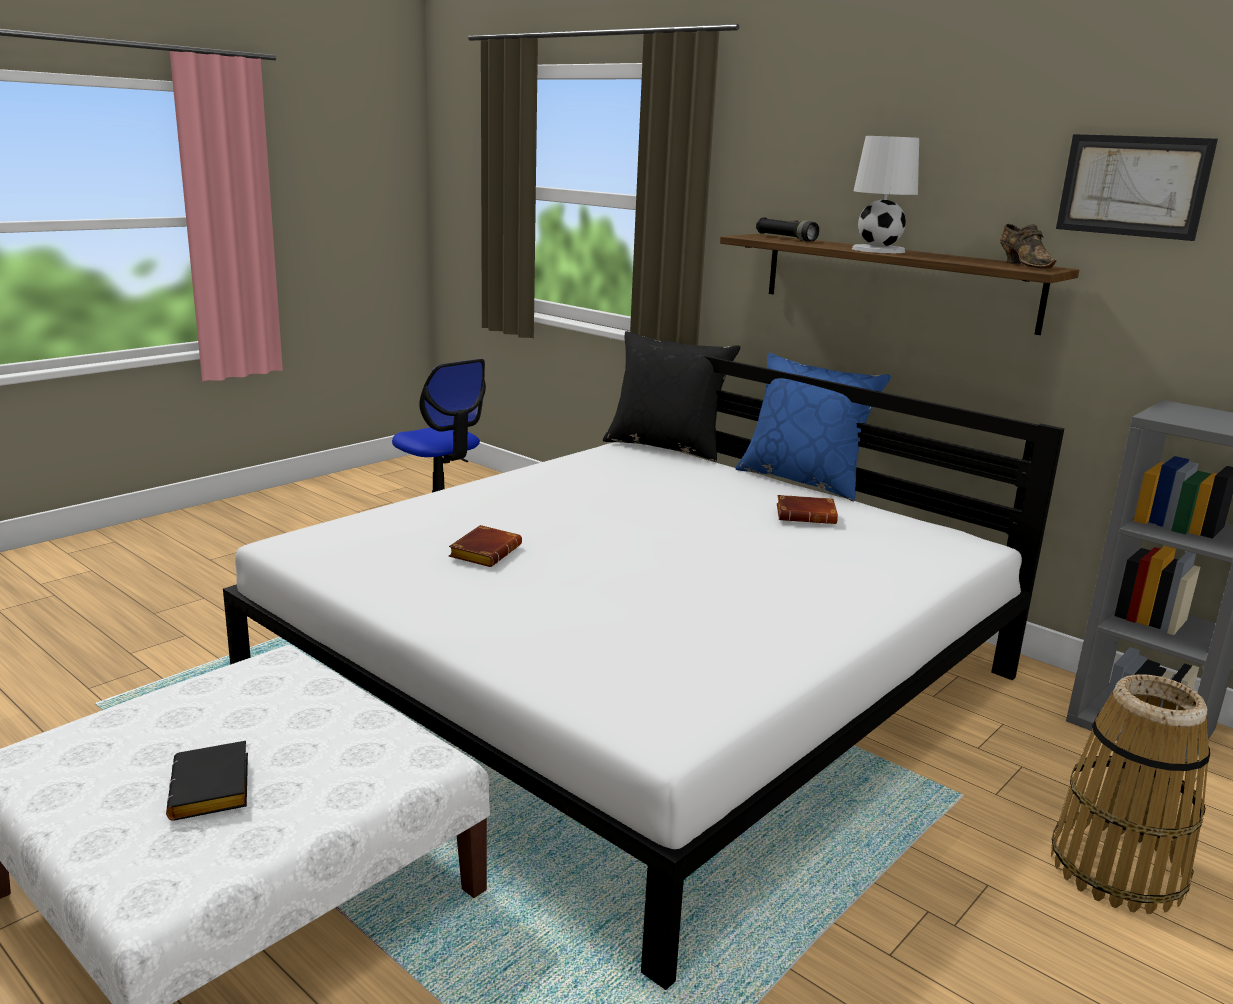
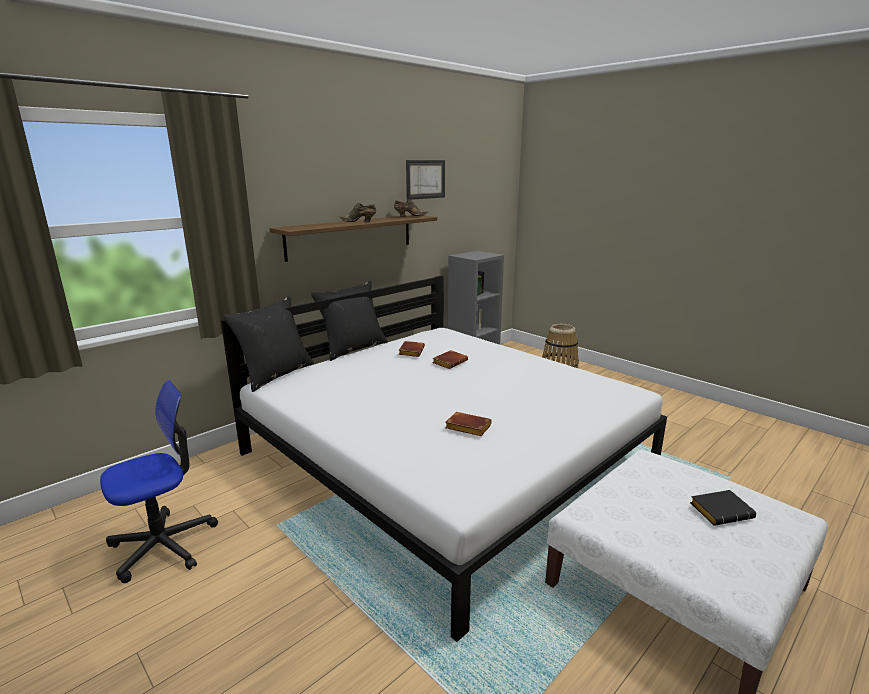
camera: 85 degrees left, 0 degrees up
(762, 543) = (449, 362): none -> brown book
(786, 238) = (303, 226): black flashlight -> none
(803, 480) = (353, 348): blue pillow -> black pillow
(878, 250) = (359, 222): white table lamp -> brown shoe

